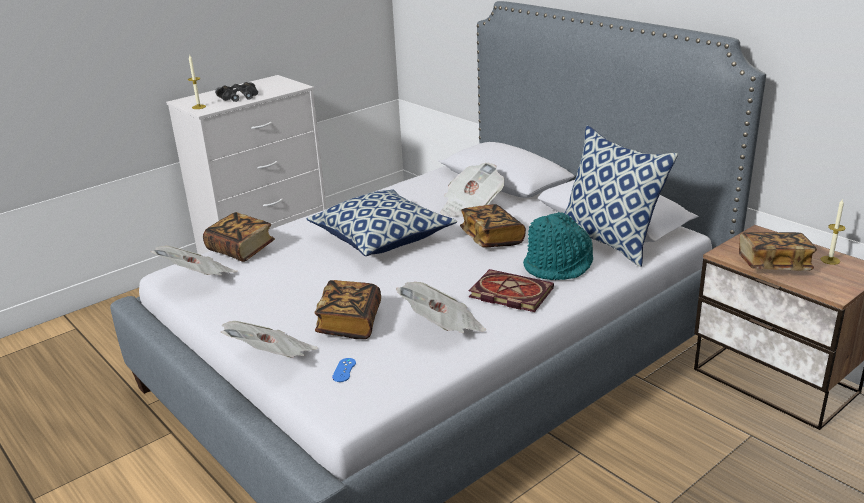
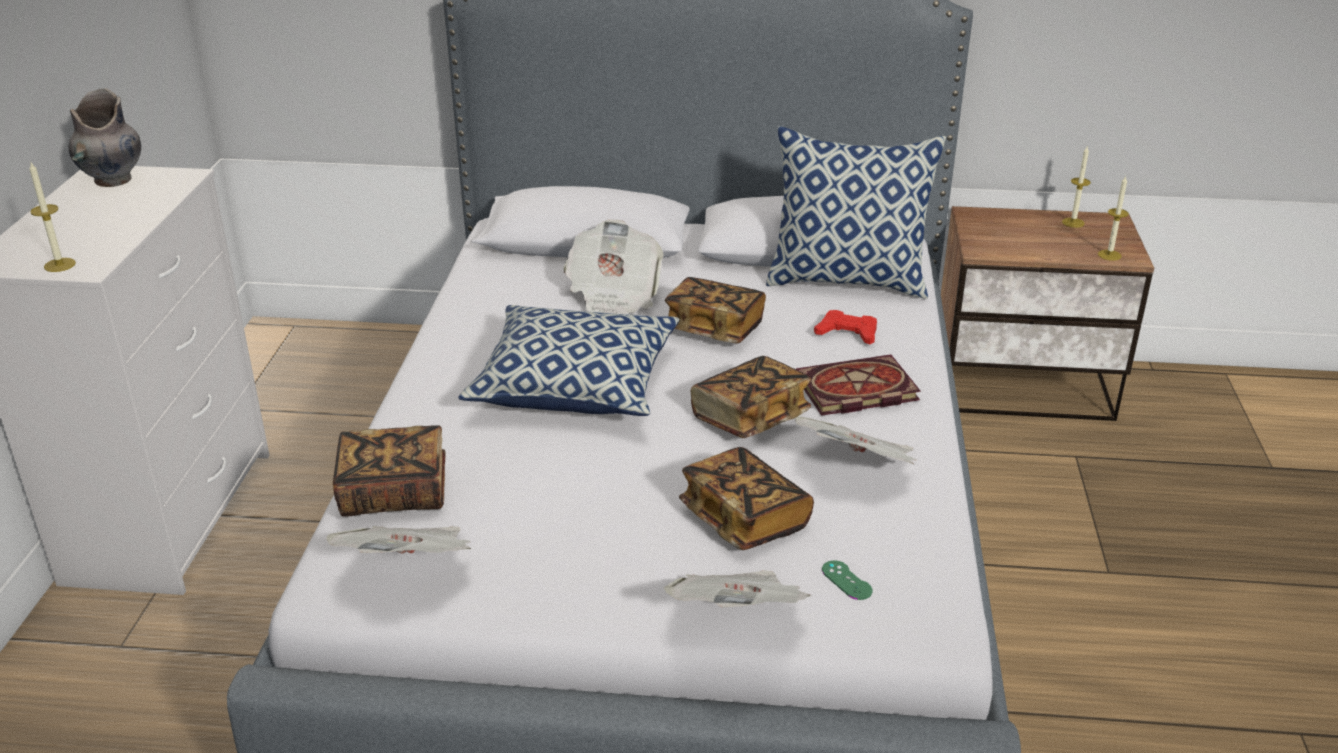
camera: 45 degrees left, 5 degrees up
(239, 97) = (104, 224): black binoculars -> none
(272, 82) = (112, 180): none -> grey vase
(344, 370) = (846, 580): blue game controller -> green game controller
(558, 266) = (847, 333): turquoise hat -> red game controller
(773, 265) = (1039, 246): book -> book (750, 417)
(820, 287) = (1109, 255): none -> candle

